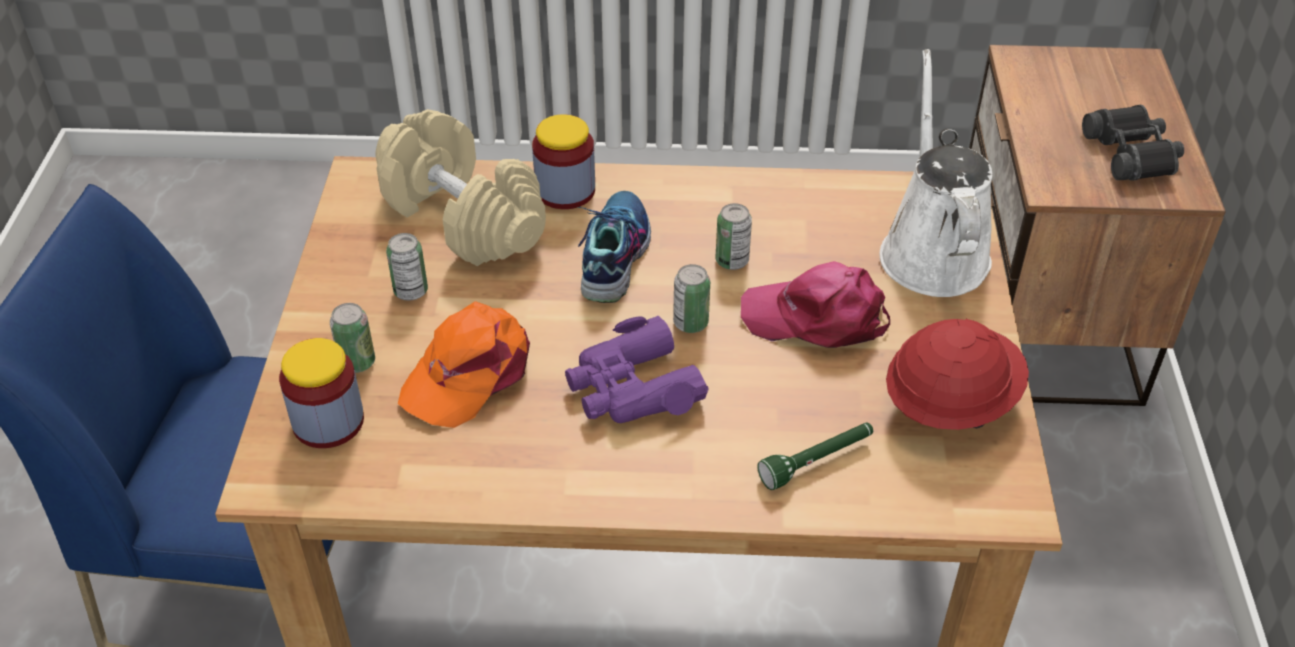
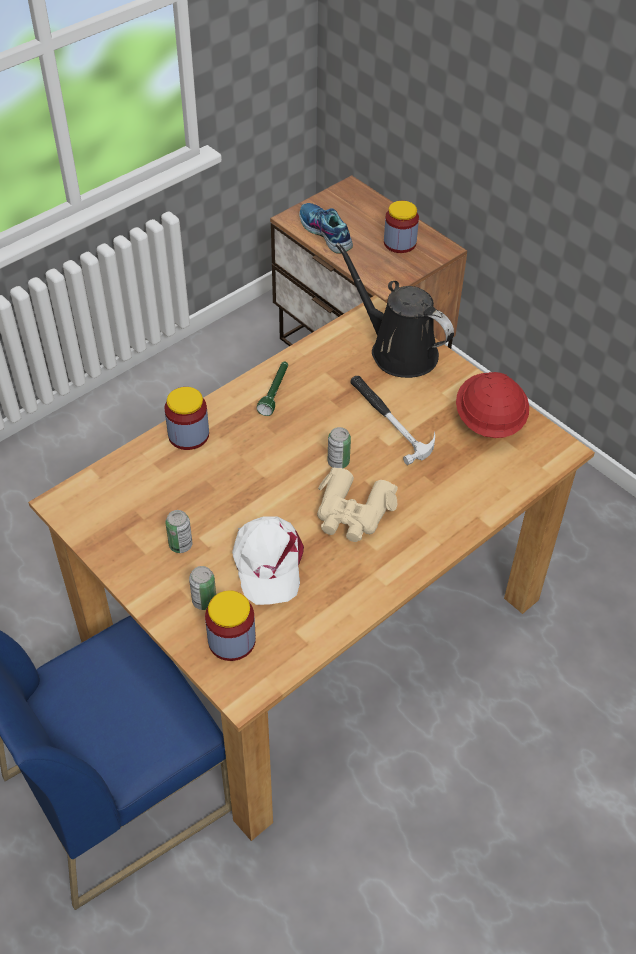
camera: 45 degrees left, 5 degrees up
(464, 217) = (154, 486): beige dumbbell -> none
(469, 373) = (267, 563): orange cap -> white cap
(613, 256) = (258, 454): shoe -> shoe (325, 233)
(632, 388) = (352, 513): purple binoculars -> beige binoculars
(732, 261) = (318, 417): can -> none
(817, 317) = (389, 419): pink cap -> hammer
(817, 461) = (469, 487): green flashlight -> green flashlight (275, 392)
(931, 250) = (398, 350): white watering can -> black watering can
(1132, 153) = (400, 243): black binoculars -> jar

